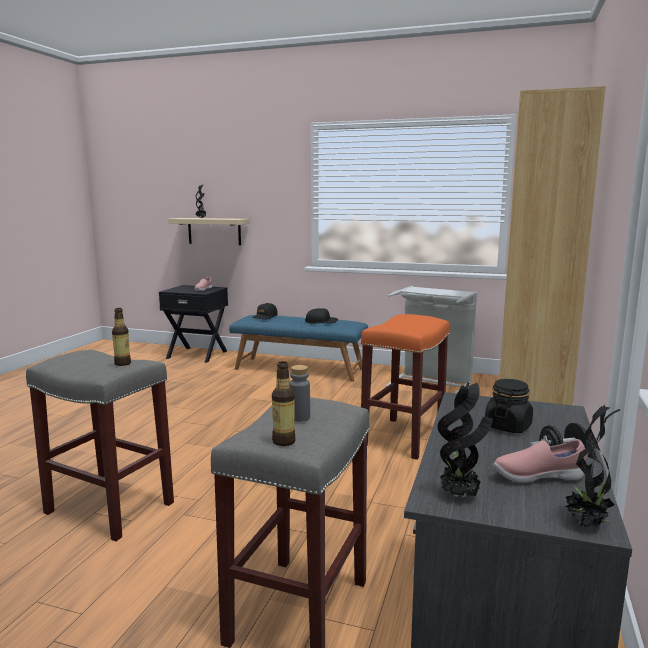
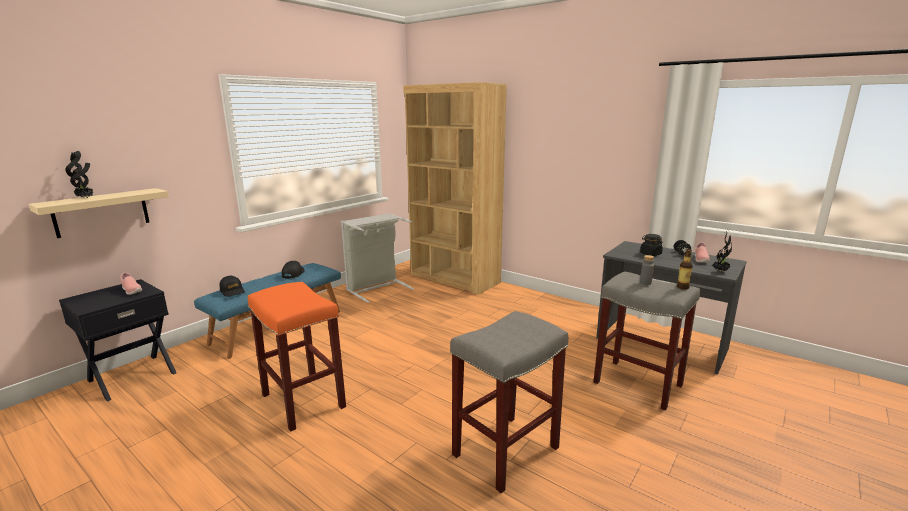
camera: 70 degrees left, 5 degrees up
(122, 363) = (528, 320): bottle -> none
(403, 437) = (458, 317): orange stool -> orange stool (302, 400)
(586, 525) = (734, 261): potted plant -> none

